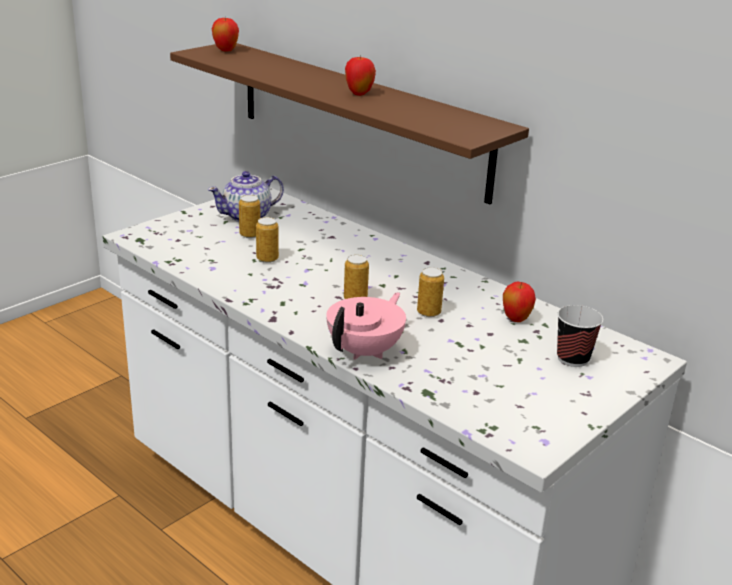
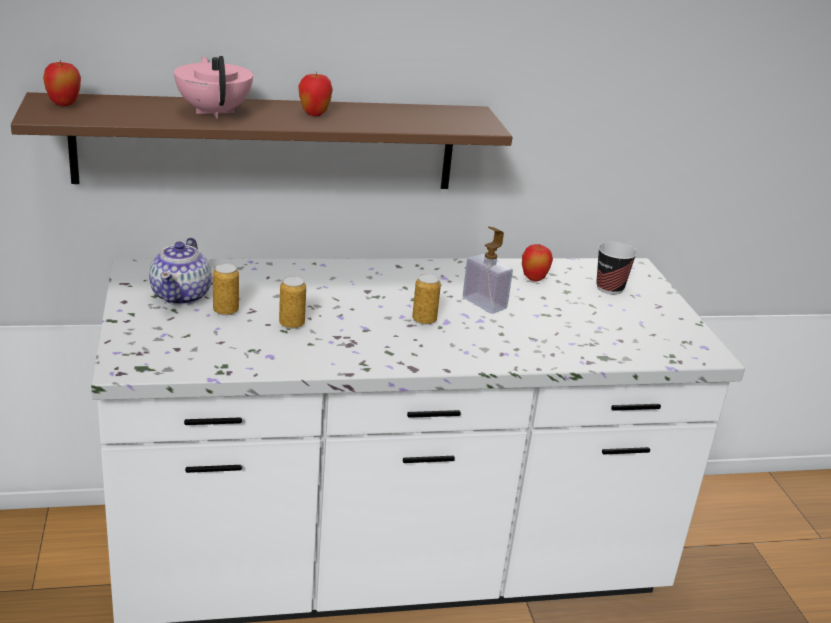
camera: 55 degrees left, 0 degrees up
(366, 351) = (516, 353): pink teapot -> pink teapot (214, 112)
(428, 312) = (484, 303): can -> soap dispenser

